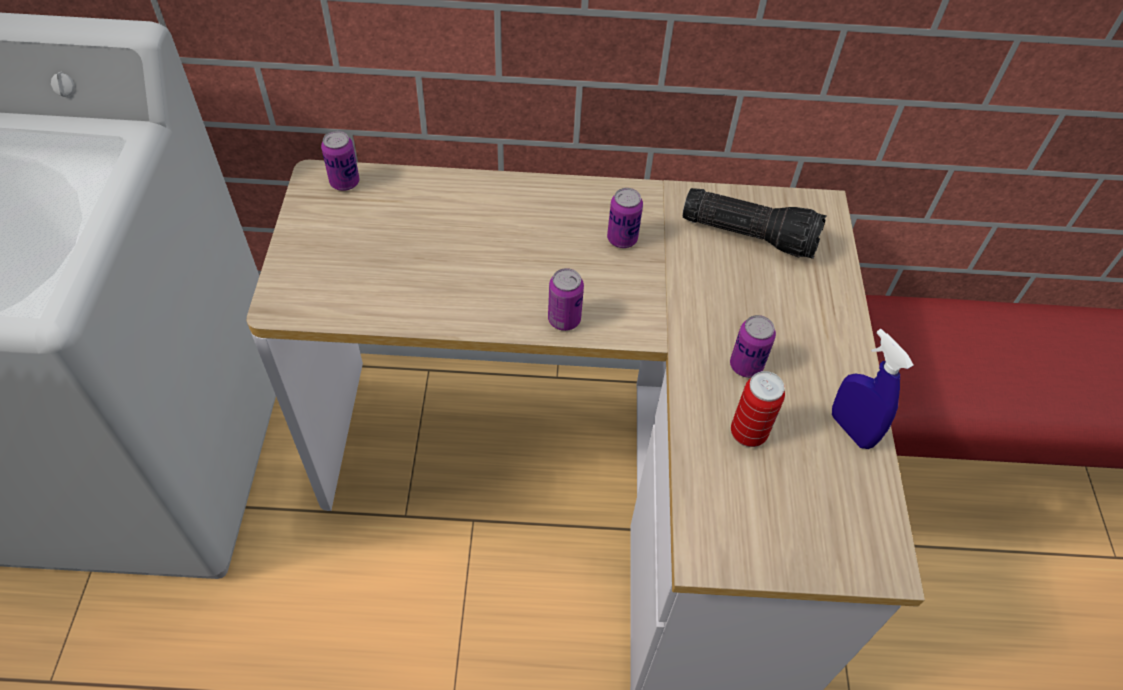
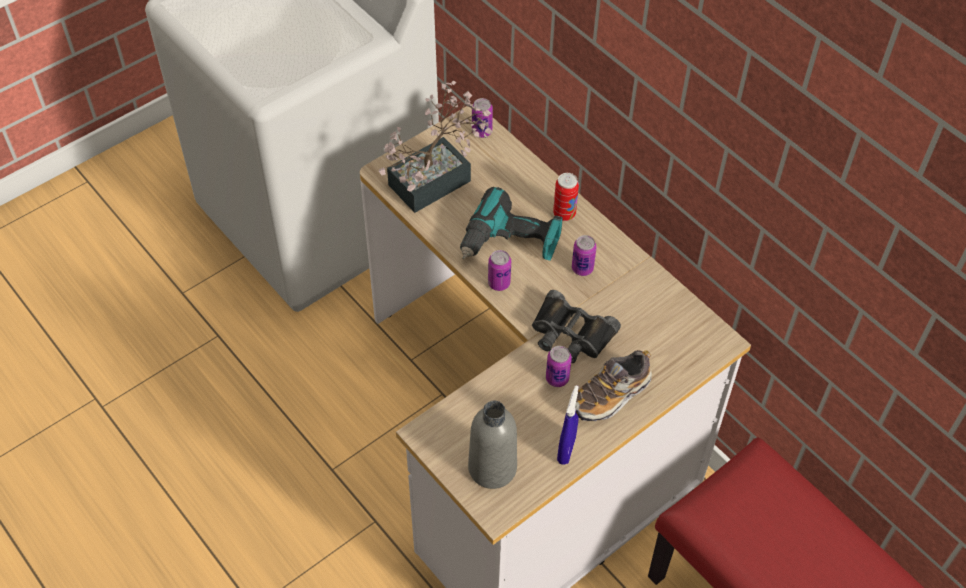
camera: 50 degrees right, 0 degrees up
(358, 264) = (438, 179): none -> potted plant
(521, 269) = (511, 242): none -> power drill
(698, 311) = (570, 334): none -> black binoculars
(748, 433) = (514, 406): can -> can (564, 214)
(750, 233) = (657, 321): flashlight -> none
(810, 338) = (610, 395): none -> shoe
(819, 520) = (492, 468): none -> grey bottle

